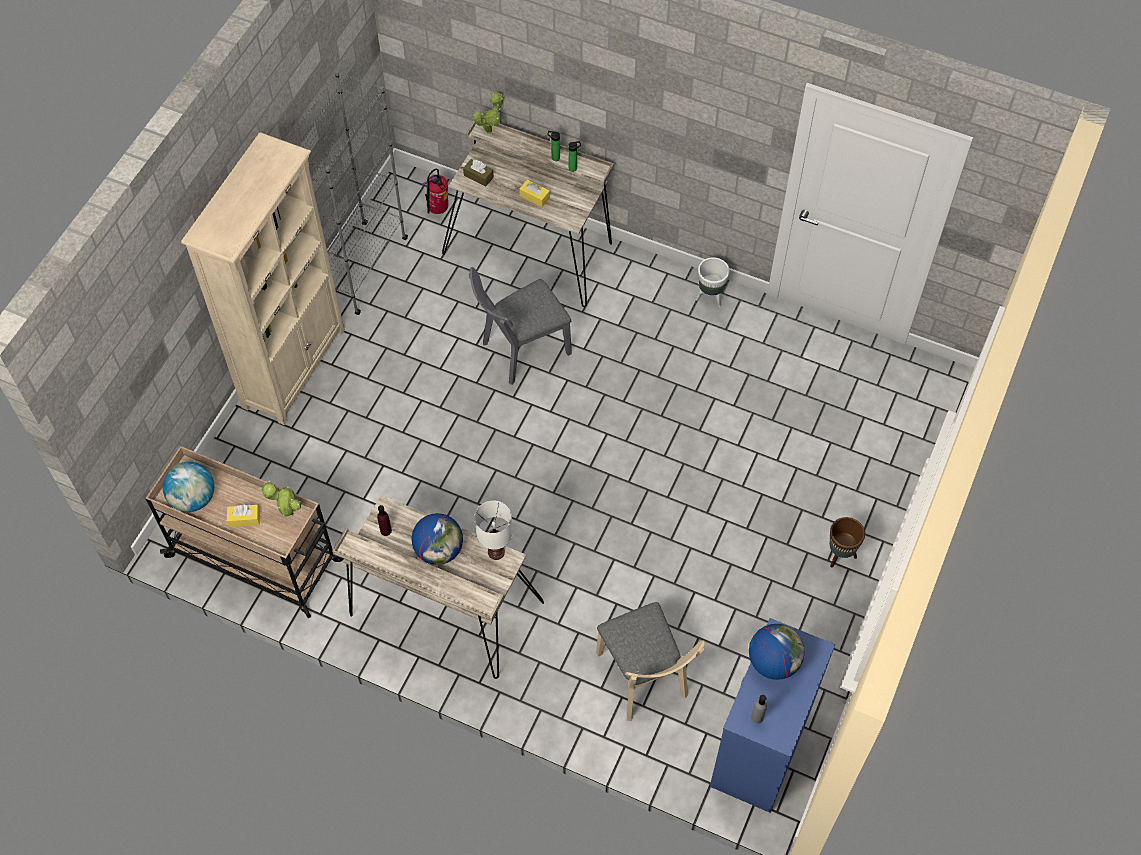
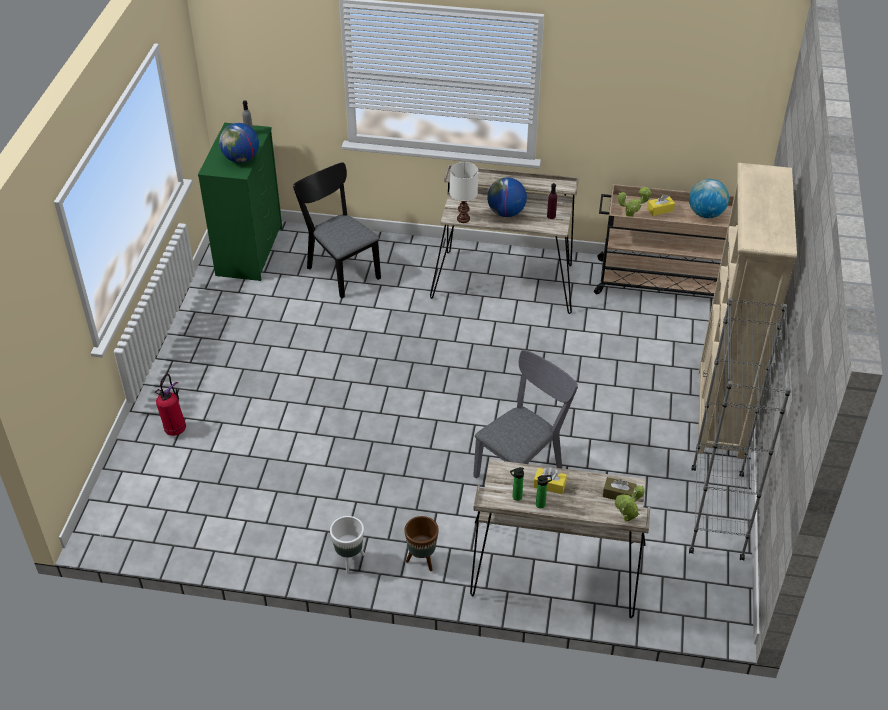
camera: 165 degrees right, 15 degrees down
(438, 210) = (674, 592): fire extinguisher -> fire extinguisher (175, 429)
(644, 681) = (340, 269): beige chair -> black chair
(760, 749) = (249, 251): blue dresser -> green dresser
(840, 555) = (197, 370): brown planter -> brown planter (422, 560)

